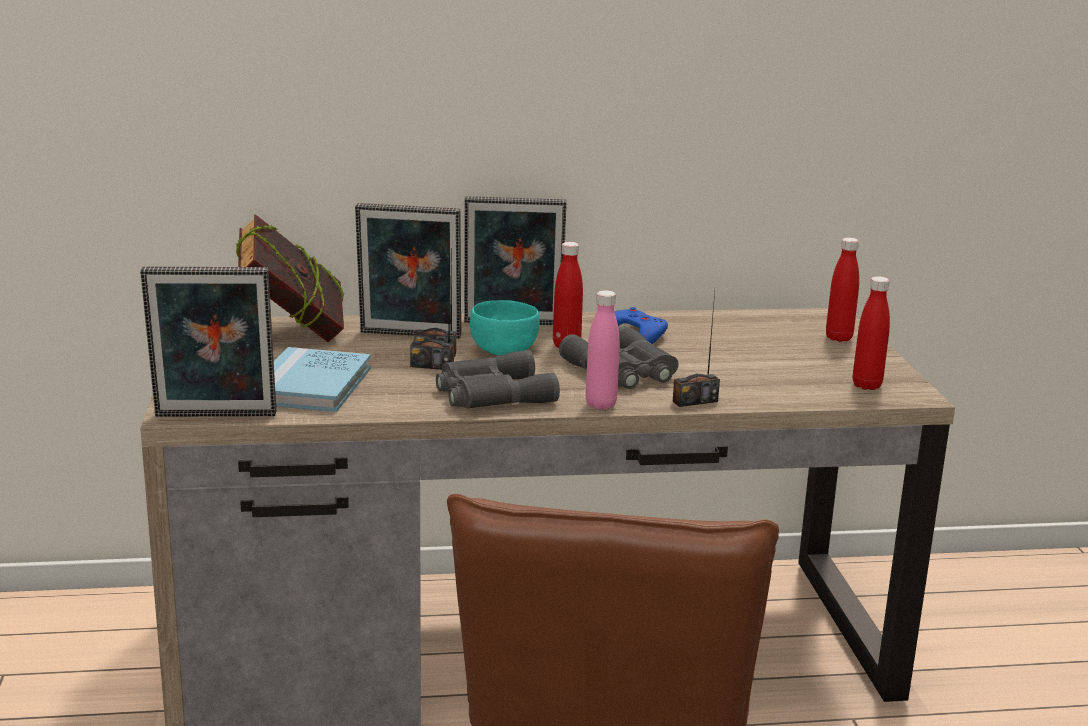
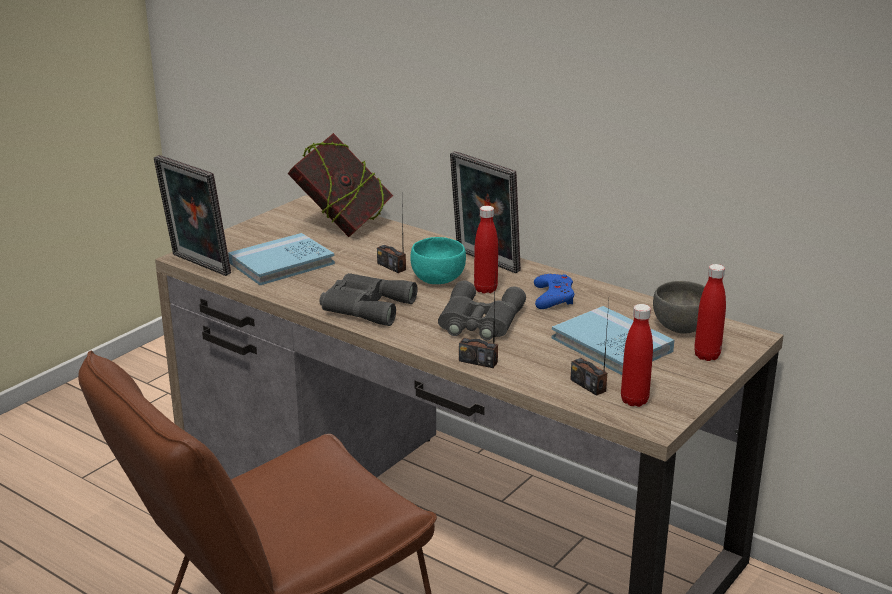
camera: 45 degrees right, 5 degrees up
(409, 336) = (403, 249): picture frame -> none
(432, 366) = (372, 274): radio -> radio (588, 385)
(600, 405) = (412, 339): pink bottle -> none
(760, 353) = (611, 345): none -> blue book
(777, 324) = (682, 326): none -> grey bowl

